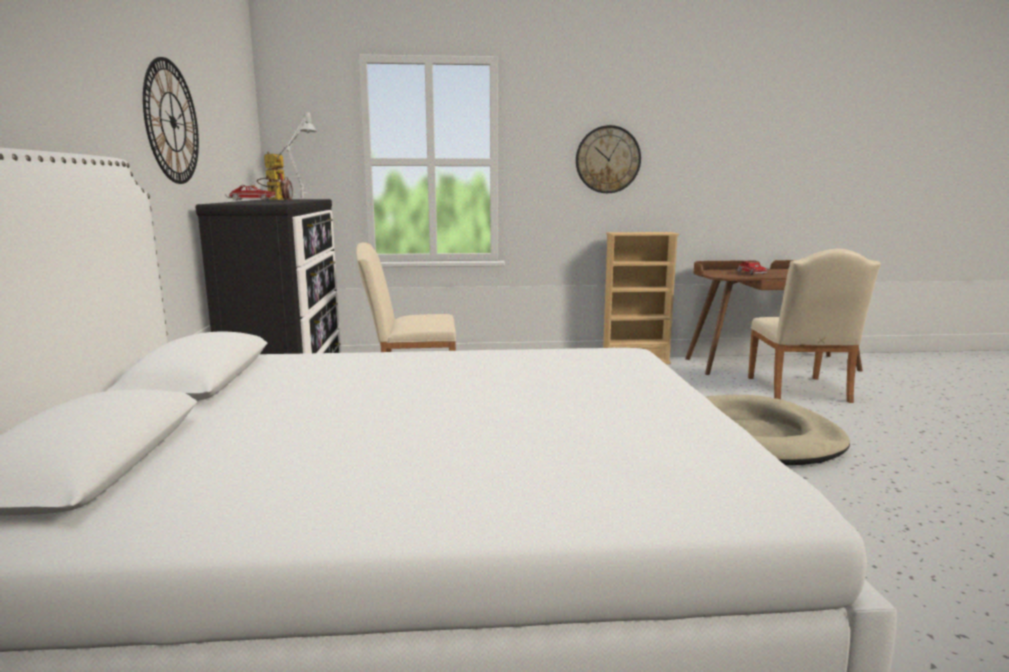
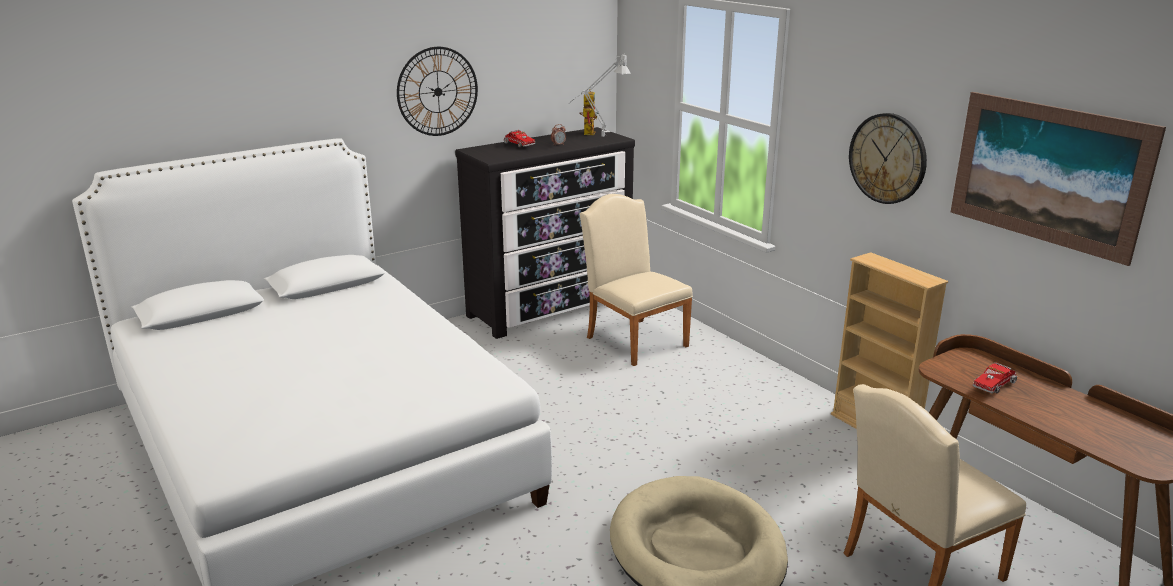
camera: 60 degrees right, 10 degrees up
(724, 143) = (1047, 173): none -> picture

